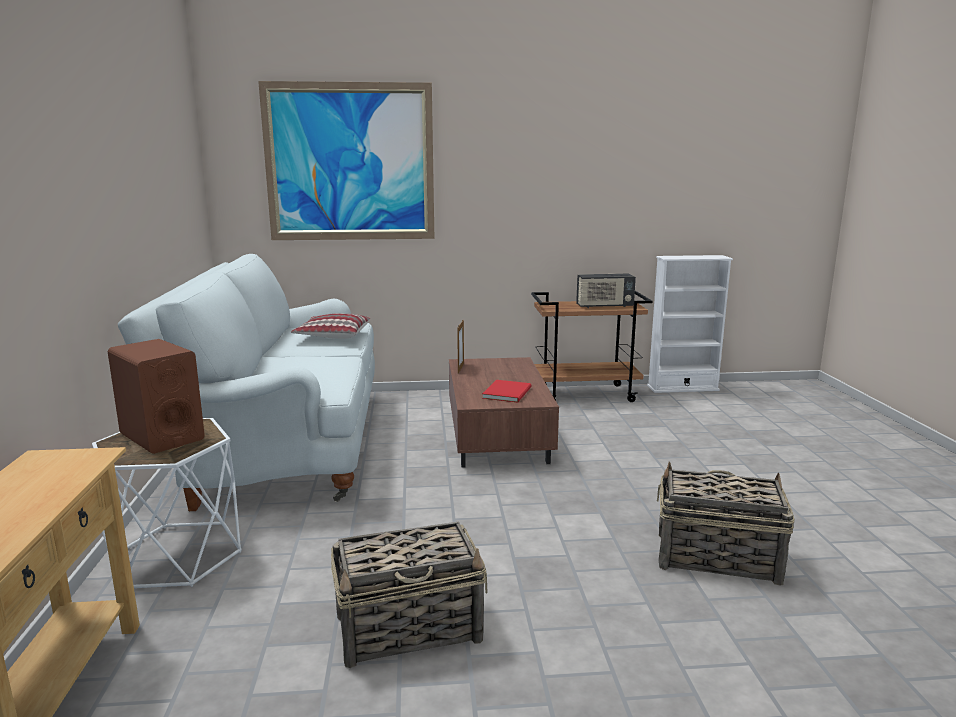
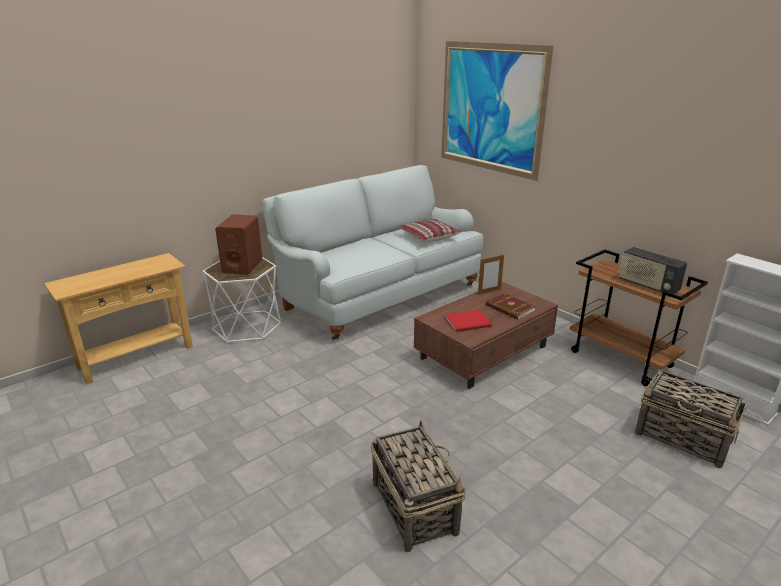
camera: 55 degrees right, 10 degrees up
(410, 628) = (238, 414): basket -> basket (683, 438)
(508, 372) = (510, 308): none -> brown book

